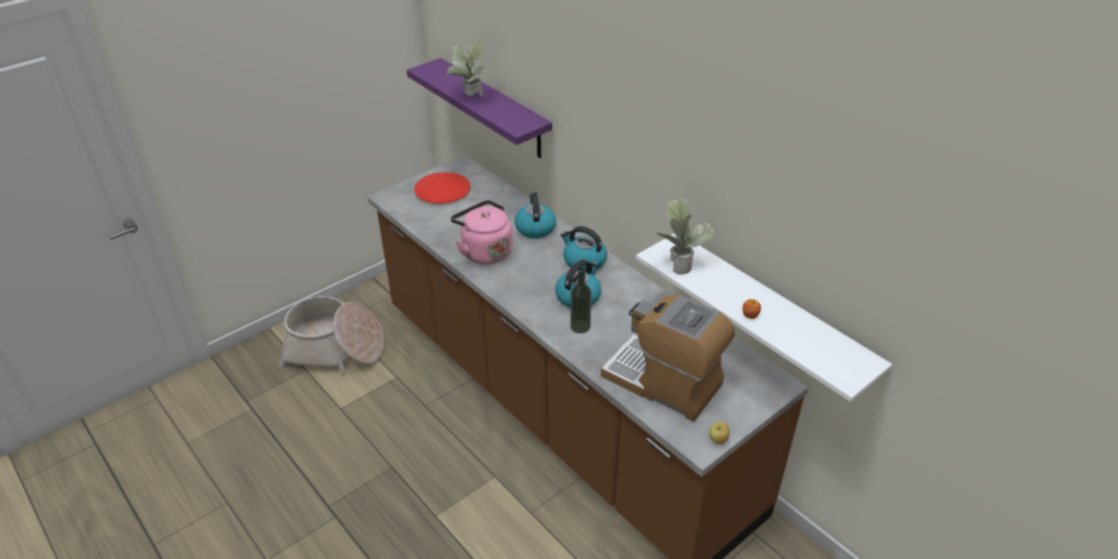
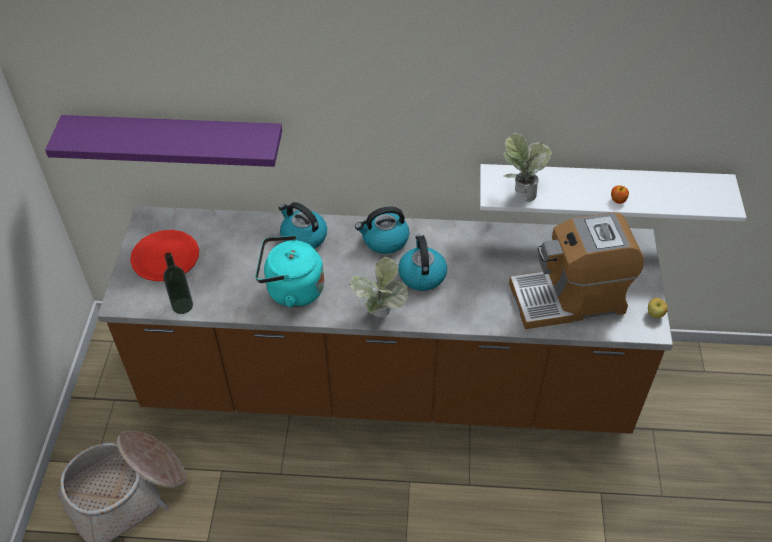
camera: 45 degrees left, 10 degrees up
(469, 98) = (165, 144): potted plant -> potted plant (379, 317)
(484, 251) = (291, 290): pink kettle -> turquoise kettle
(580, 326) = (457, 299): bottle -> bottle (182, 306)

